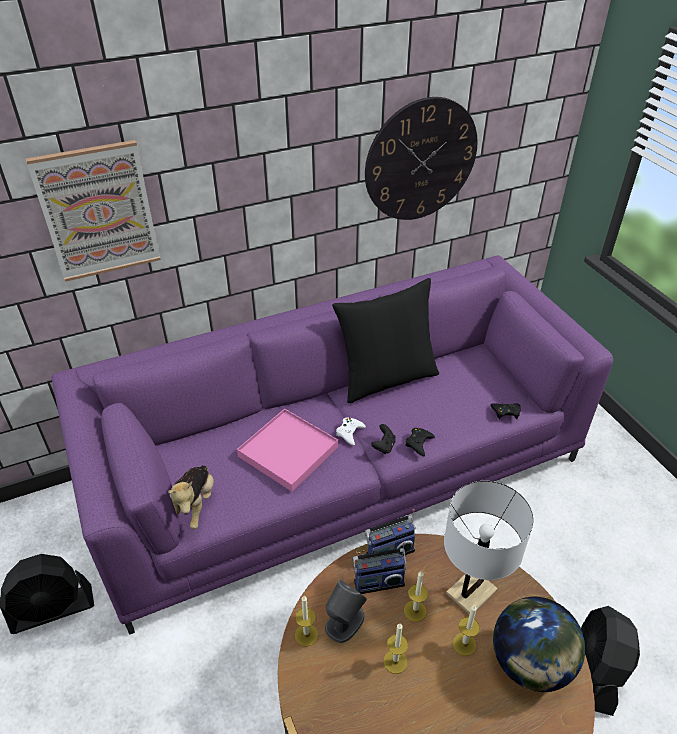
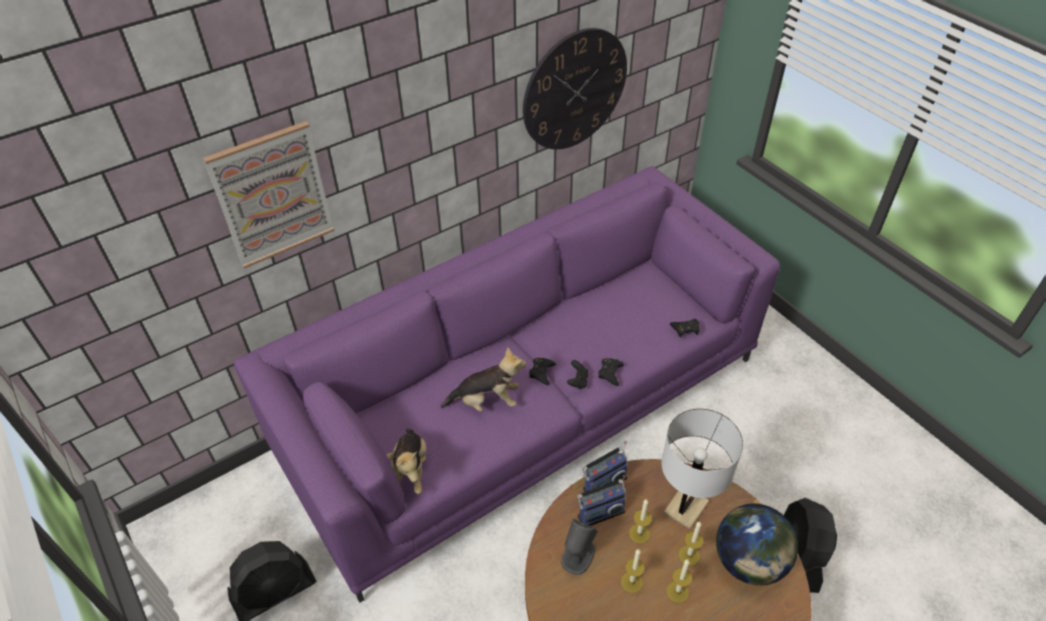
camera: 10 degrees left, 5 degrees up
(288, 451) = (486, 401): pink tray -> plush toy
(306, 635) = (546, 573): candle -> candle (677, 592)
(350, 433) = (541, 372): white game controller -> black game controller
(387, 379) = (564, 311): black pillow -> none

